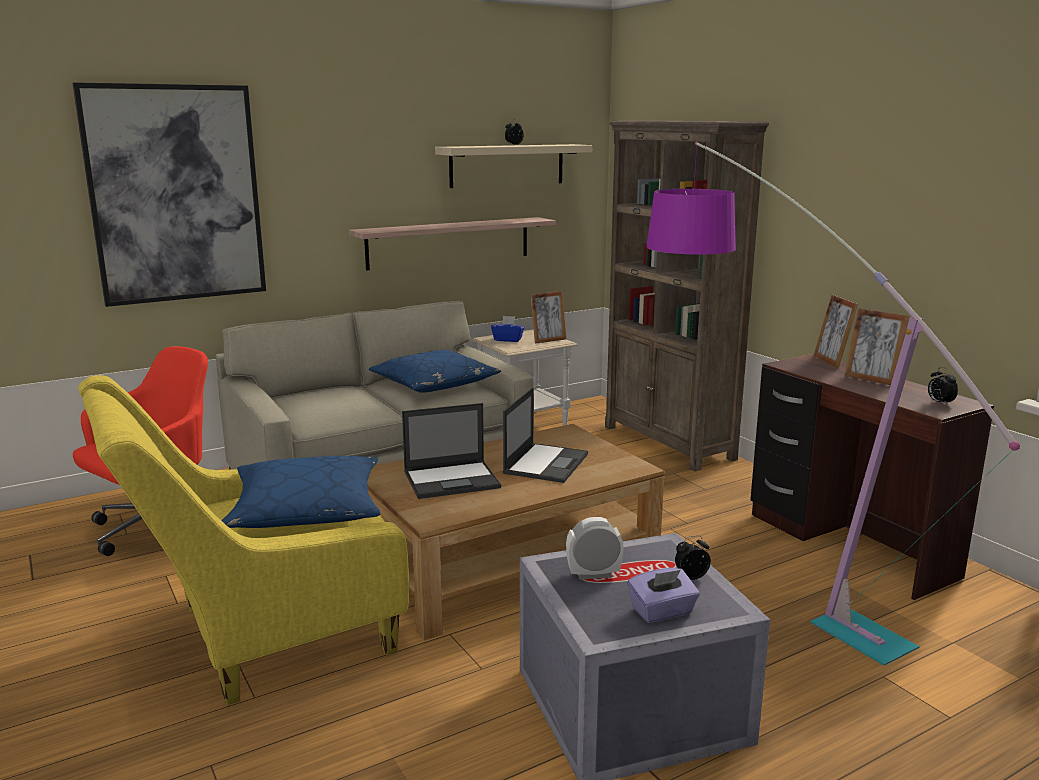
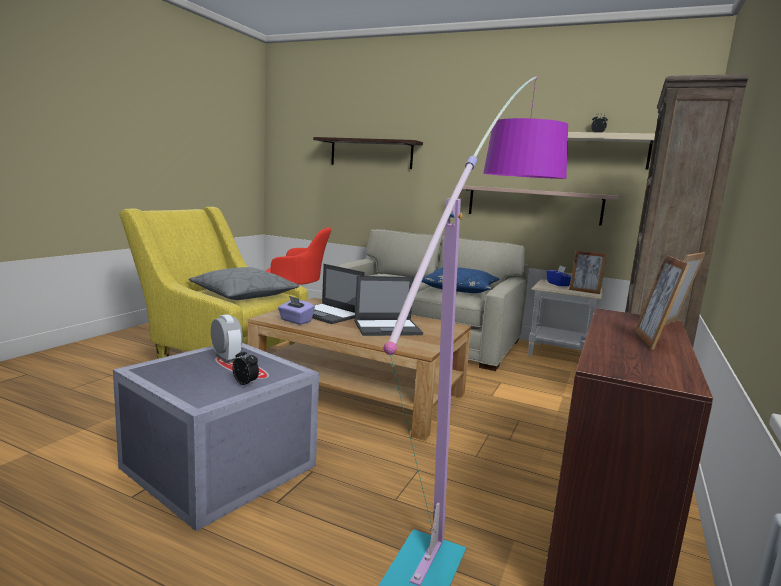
camera: 55 degrees right, 5 degrees down
(176, 194) = (371, 153): picture -> shelf
(306, 509) = (243, 294): blue pillow -> grey pillow
(662, 612) = (183, 381): purple tissue box -> purple tissue box (295, 321)
(939, 403) = (640, 369): alarm clock -> none

